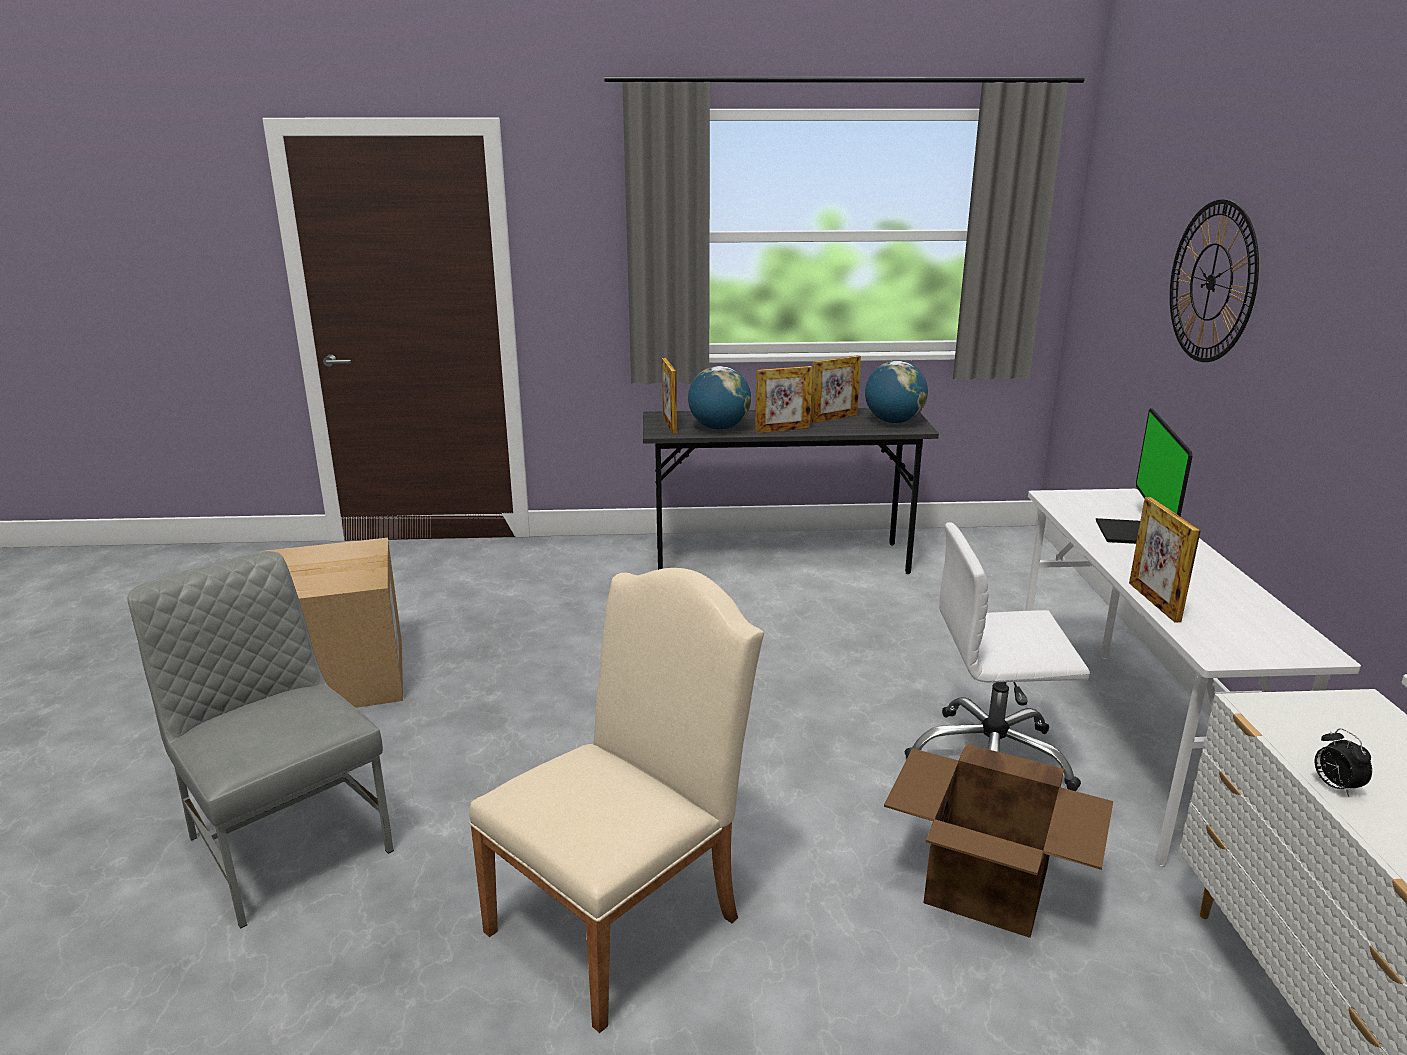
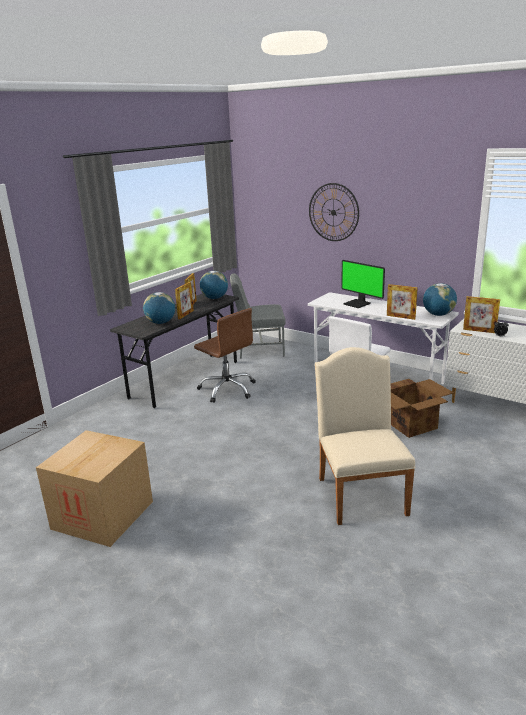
camera: 50 degrees left, 0 degrees up
(286, 843) = (224, 563): grey chair -> grey chair (259, 349)
(669, 425) = (138, 329): picture frame -> picture frame (479, 331)
(805, 609) = (228, 389): none -> brown office chair
(1274, 643) = (438, 315): none -> globe

